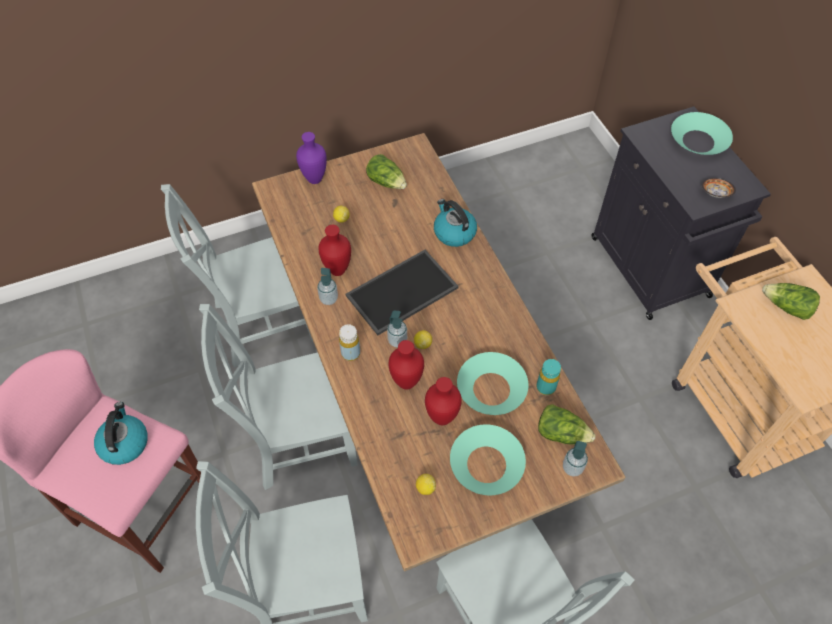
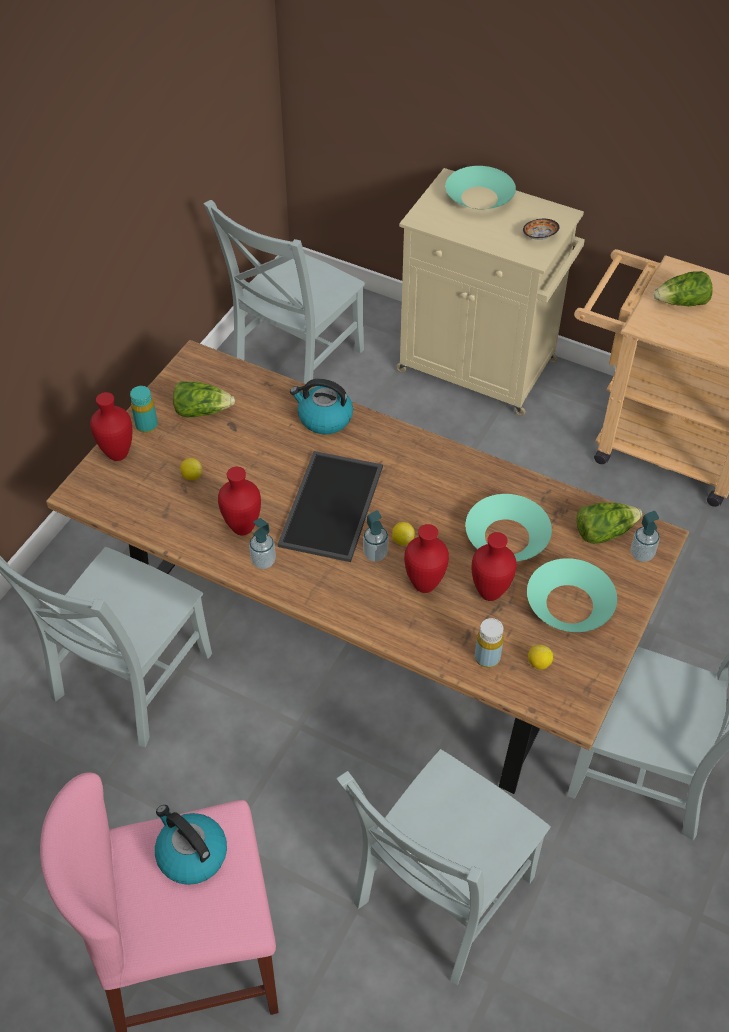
camera: 40 degrees left, 5 degrees down
(297, 439) = (292, 766): grey chair -> grey chair (295, 363)
(315, 179) = (118, 453): purple vase -> red vase
(350, 353) = (341, 596): yellow bottle -> yellow bottle (487, 658)
(545, 387) = (551, 502): turquoise bottle -> turquoise bottle (146, 426)
(651, 269) = (480, 367): black cabinet -> beige cabinet

